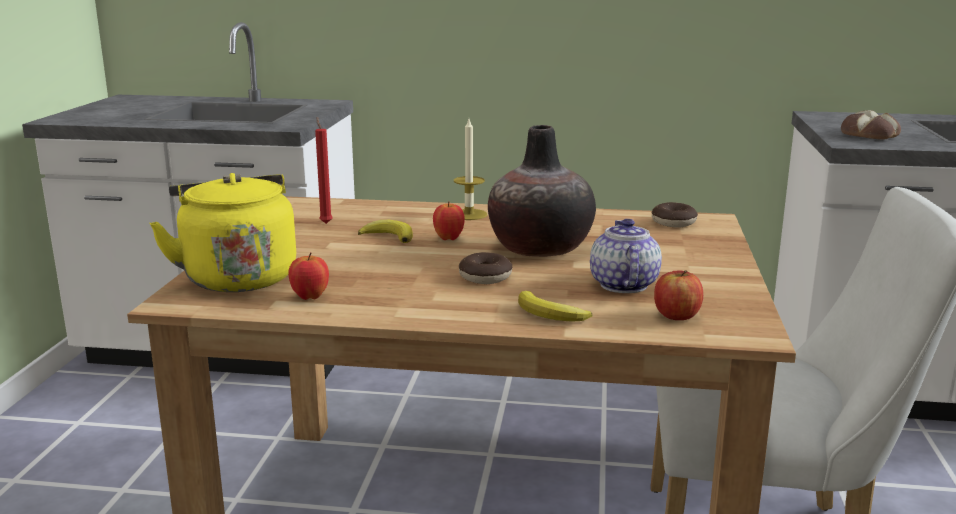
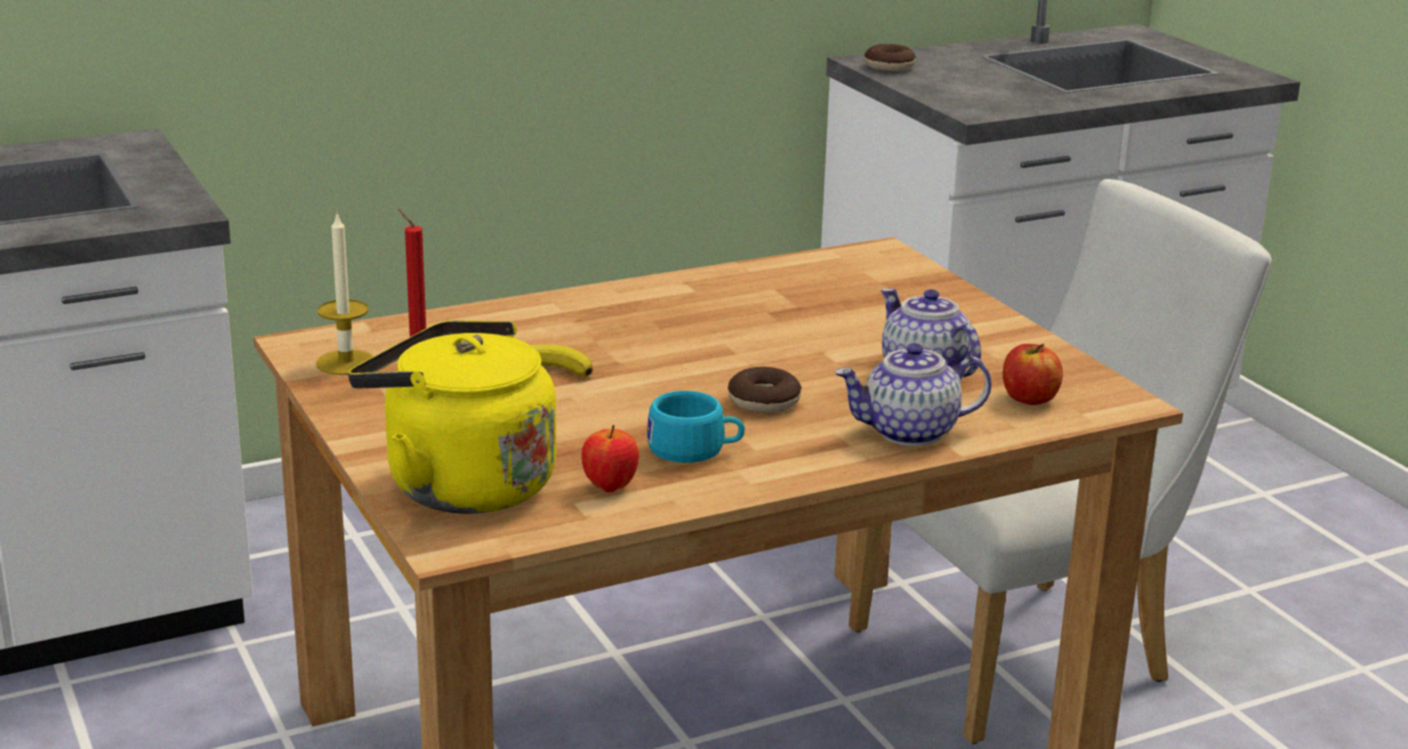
camera: 35 degrees left, 5 degrees up
(394, 291) = (695, 450): none -> turquoise cup
(448, 238) = (626, 355): apple -> none
(469, 214) = (587, 309): candle -> candle (346, 363)
(540, 248) = (759, 343): vase -> none
(550, 314) = (909, 432): banana -> teapot
(673, 222) = (848, 266): donut -> donut (889, 66)
(868, 135) = (975, 94): bread -> none

